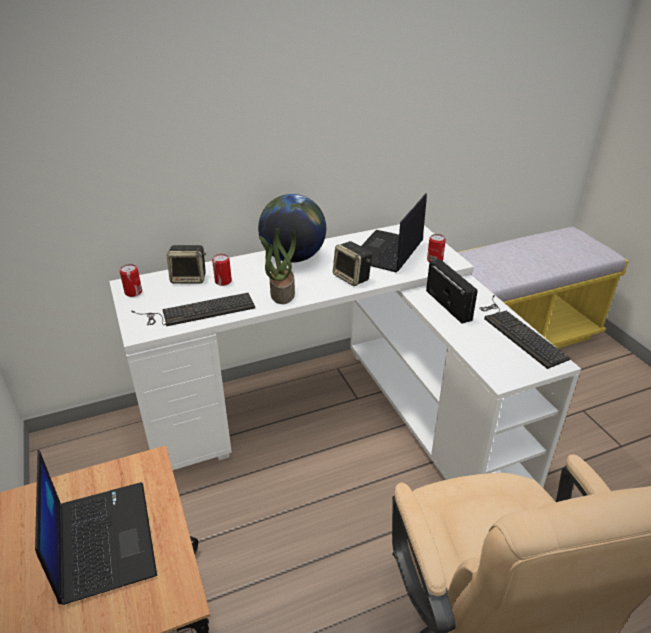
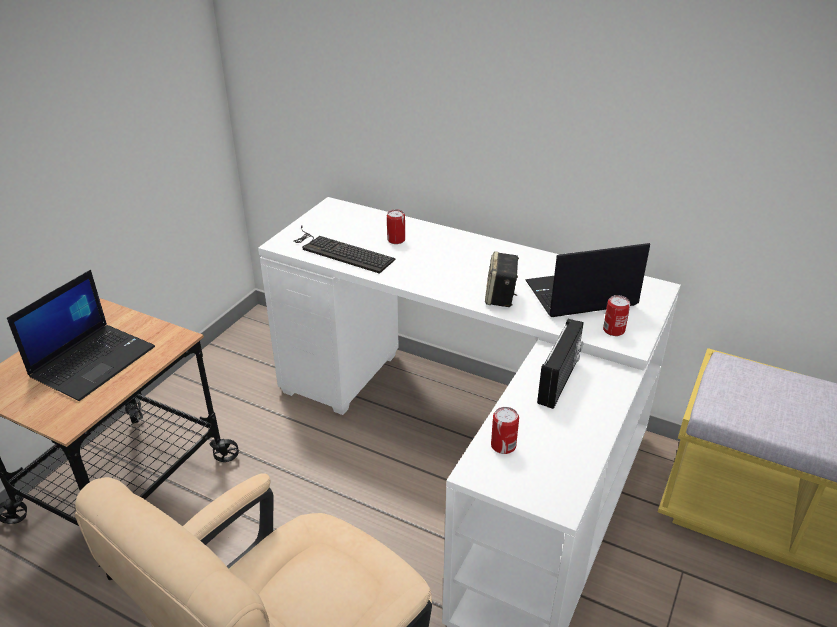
camera: 50 degrees right, 0 degrees up
(133, 292) = (326, 213): can -> can (503, 445)
(189, 278) = (378, 224): speaker -> none
(281, 293) = (420, 274): potted plant -> none
(293, 257) = (484, 251): globe -> none
(518, 332) = (580, 451): keyboard -> none

